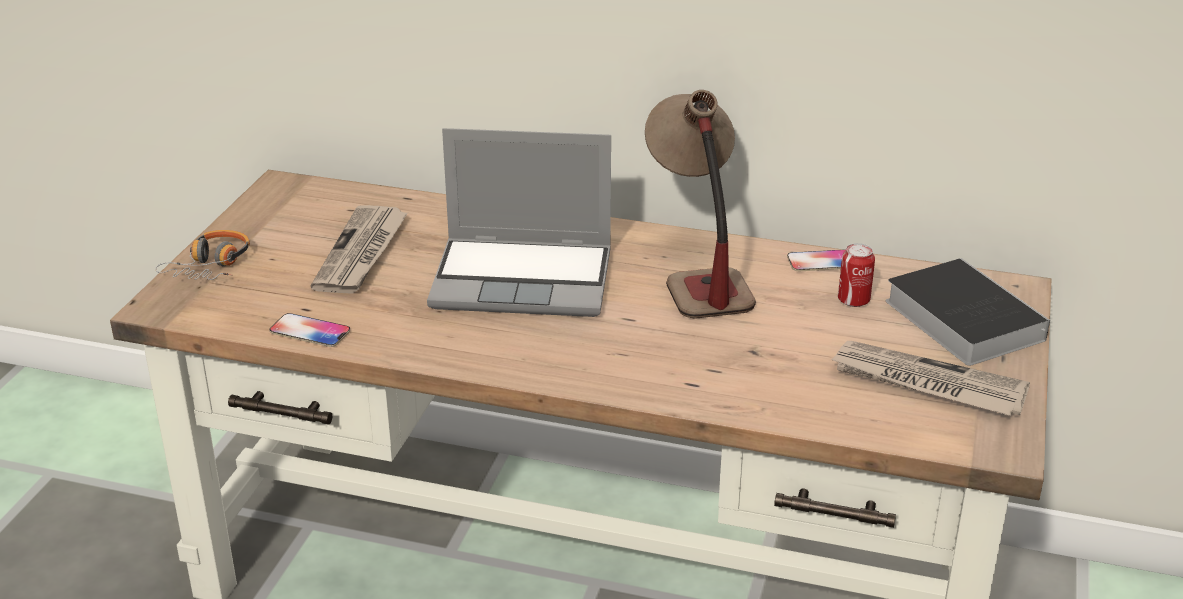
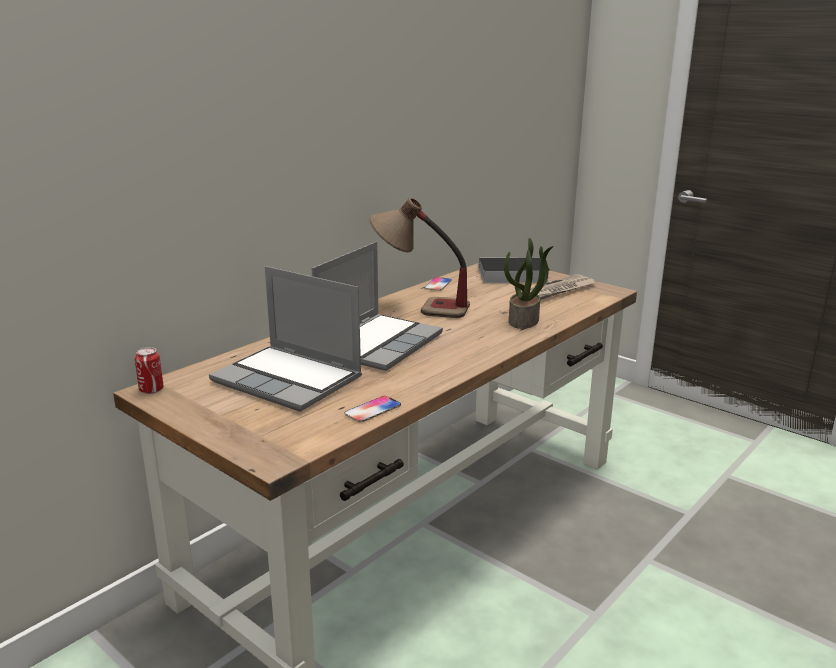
camera: 65 degrees left, 10 degrees down
(211, 266) = (237, 431): headphones -> none
(361, 253) = (289, 380): newspaper -> laptop
(730, 379) = (524, 321): none -> potted plant
(853, 300) = (478, 287): can -> can (151, 390)

